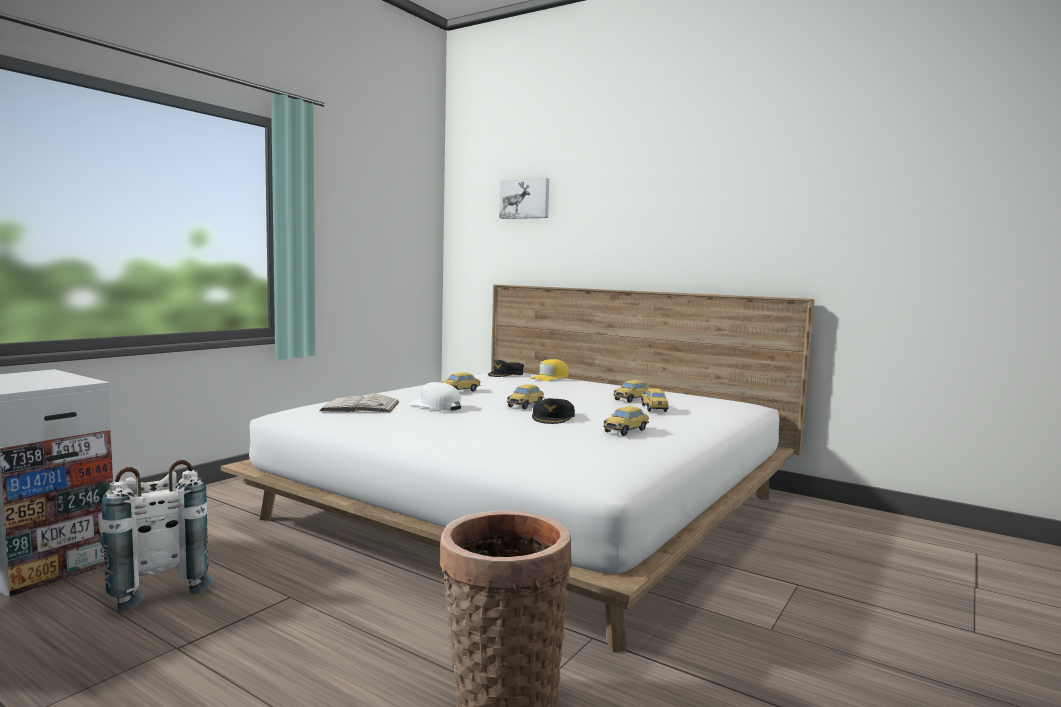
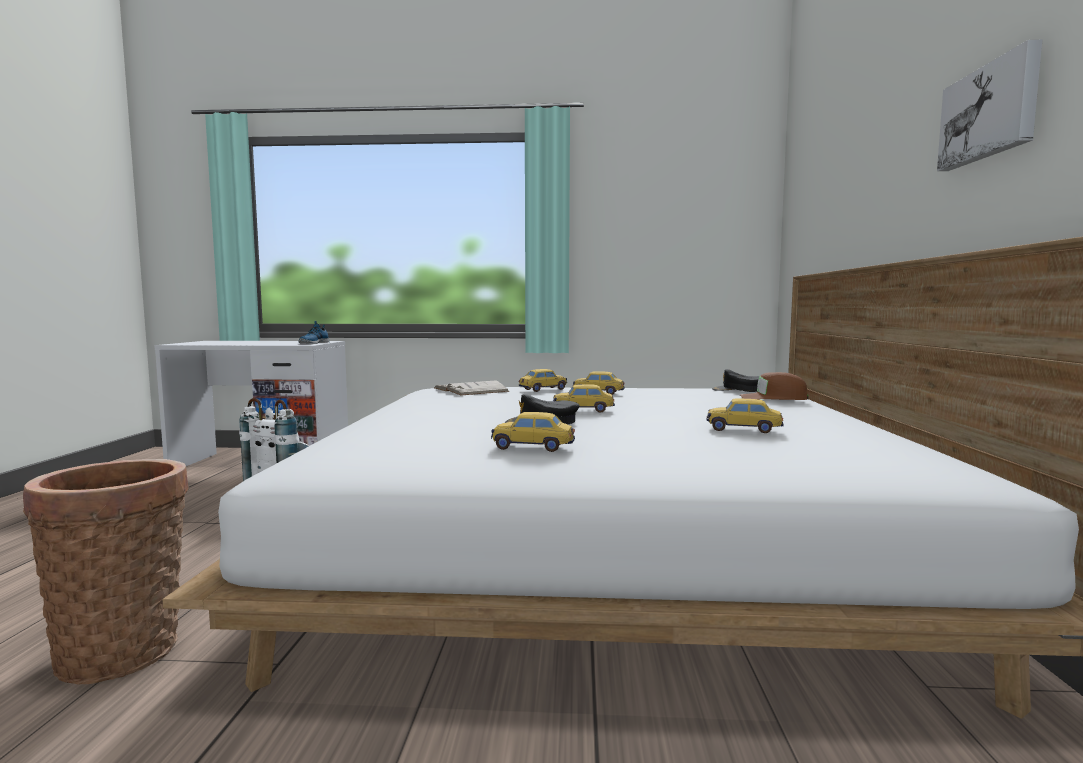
camera: 60 degrees right, 0 degrees up
(61, 378) = (313, 343): none -> shoe
(435, 406) = (511, 398): white cap -> none
(525, 199) = (831, 151): picture -> picture (990, 112)
(550, 378) = (773, 398): yellow cap -> brown cap
(654, 409) = (708, 442): toy car -> toy car (543, 390)

